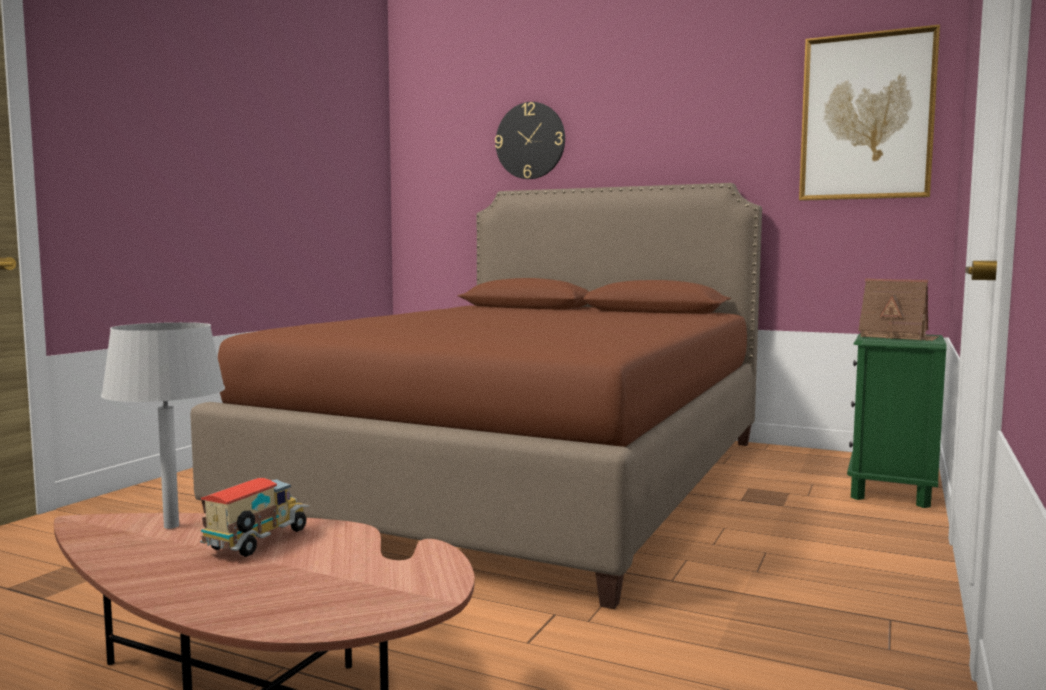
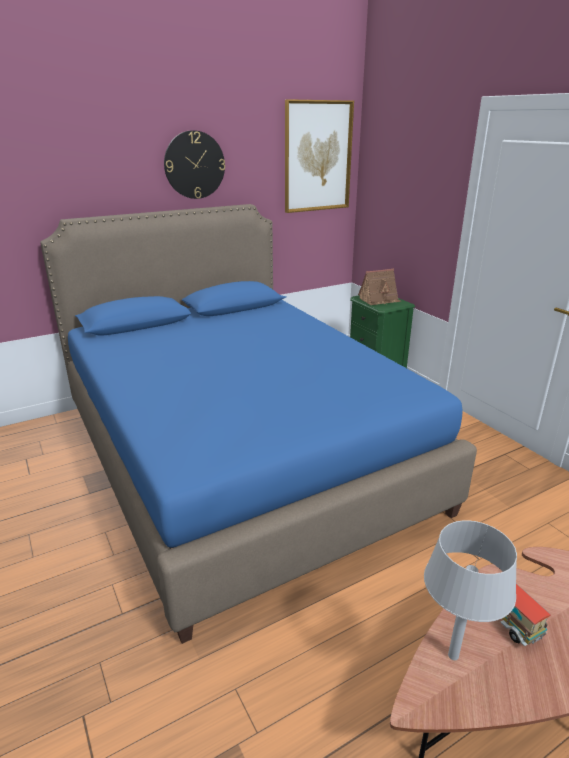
camera: 55 degrees left, 20 degrees up
(526, 478) = (239, 456): brown bed -> blue bed
(530, 141) = (76, 168): wall clock -> wall clock (194, 165)

